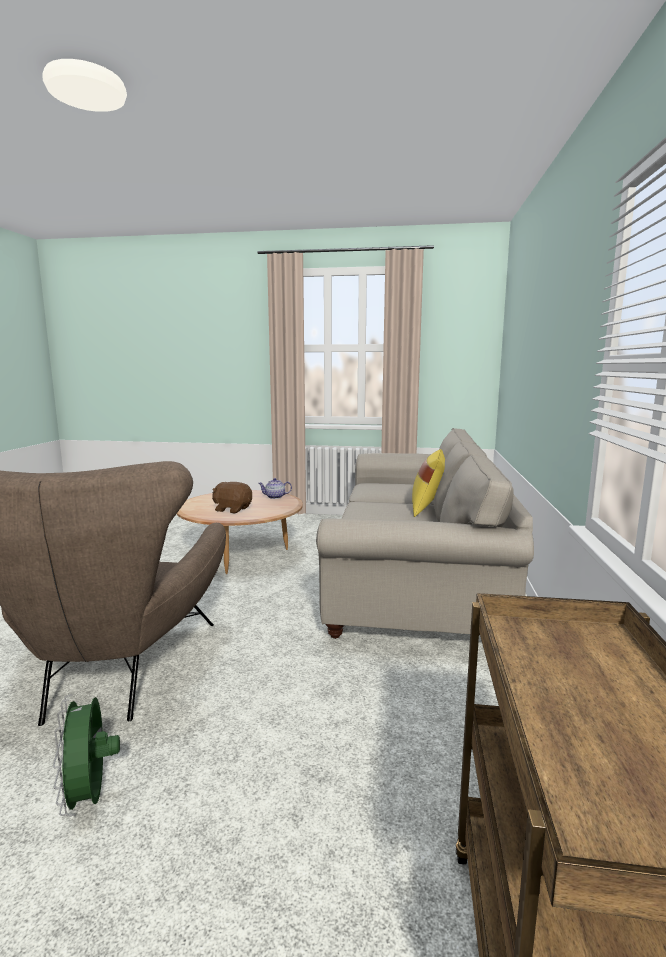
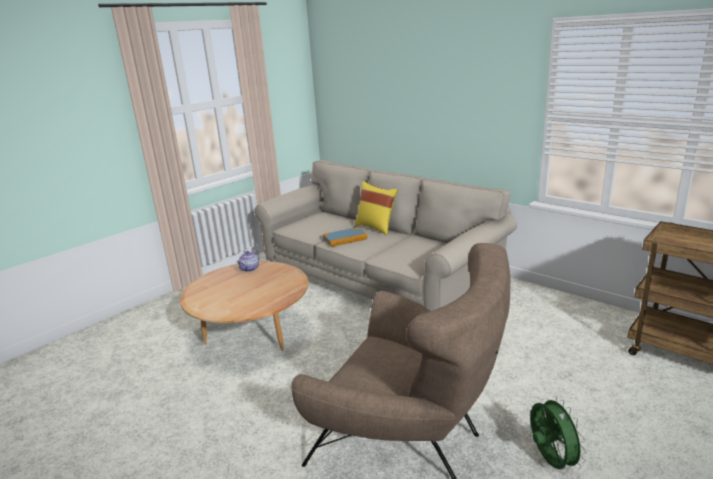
camera: 55 degrees left, 10 degrees up
(90, 797) = (550, 460): green fan -> green fan turned 120 degrees counterclockwise
(232, 509) = (259, 293): brown plush toy -> none
(375, 505) = (345, 239): none -> book

